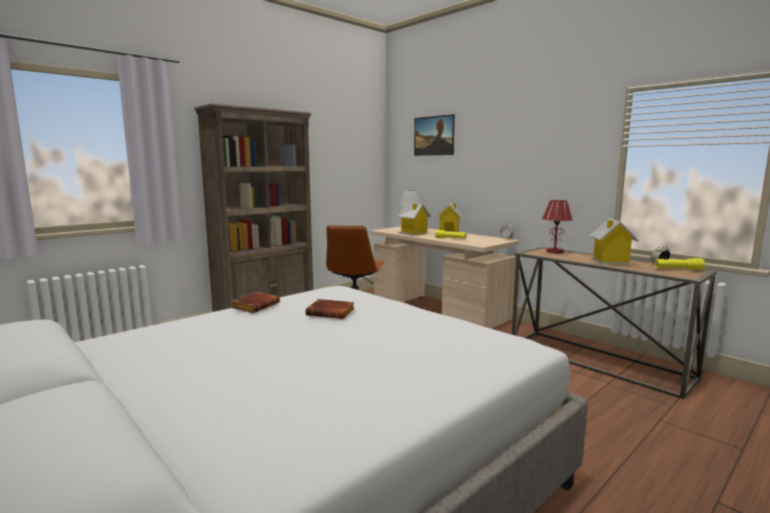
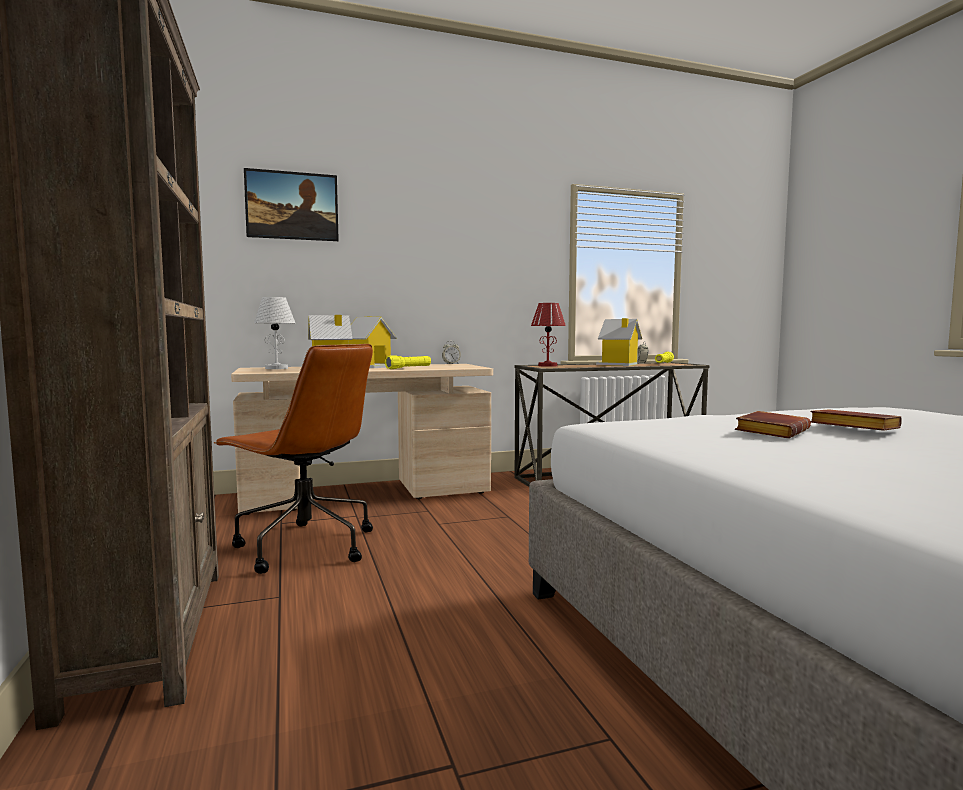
camera: 65 degrees left, 5 degrees down
(255, 306) = (719, 454): brown book -> brown book (851, 427)

